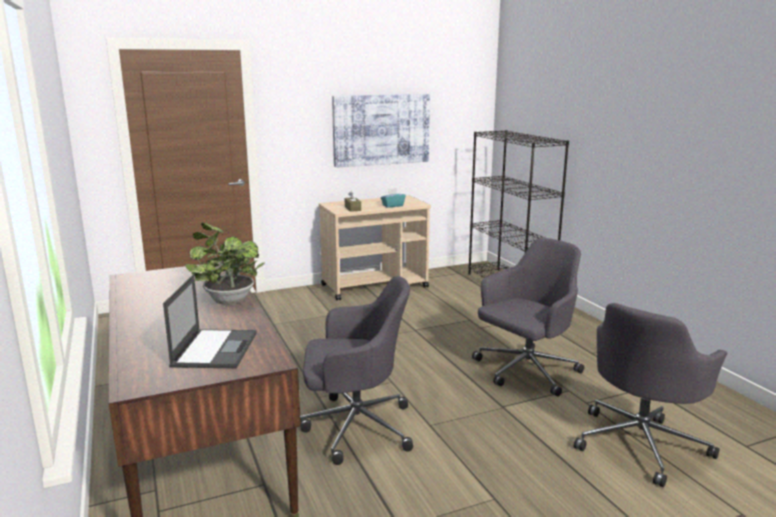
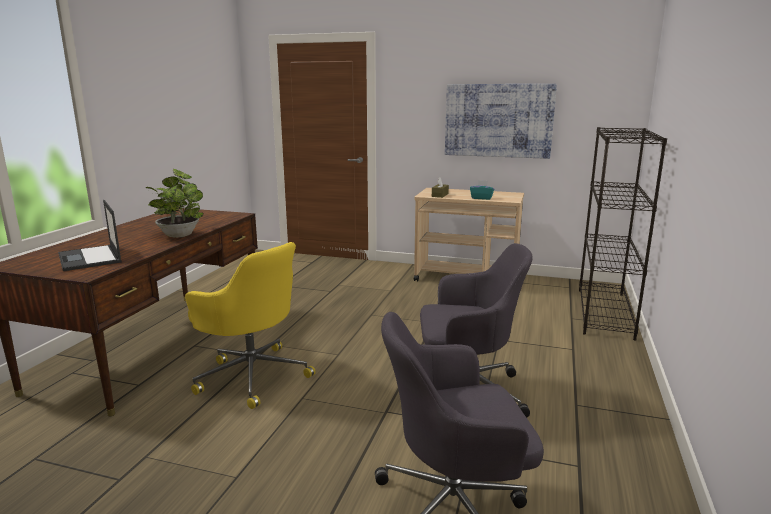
camera: 40 degrees right, 0 degrees up
(215, 349) = (90, 258): laptop -> laptop turned 105 degrees clockwise
(355, 427) = (252, 375): grey office chair -> yellow office chair

